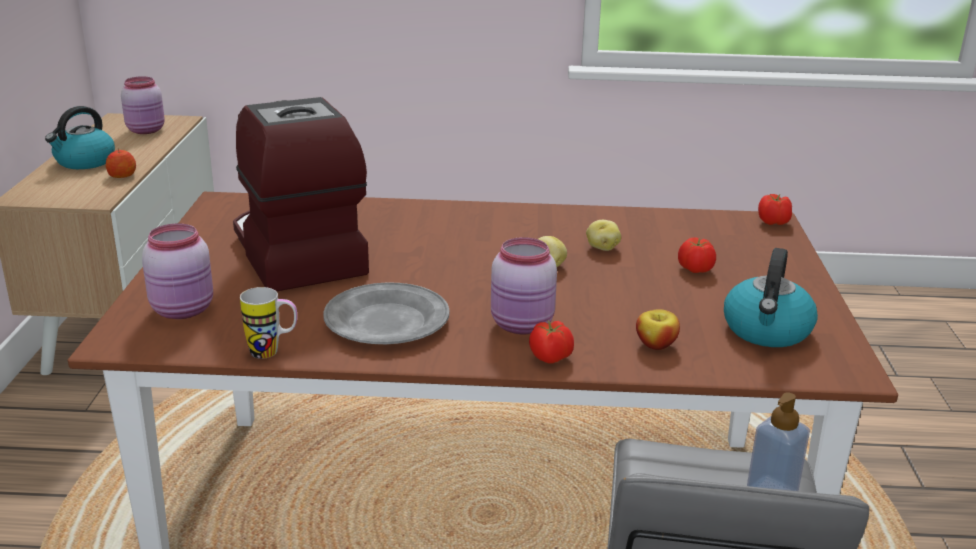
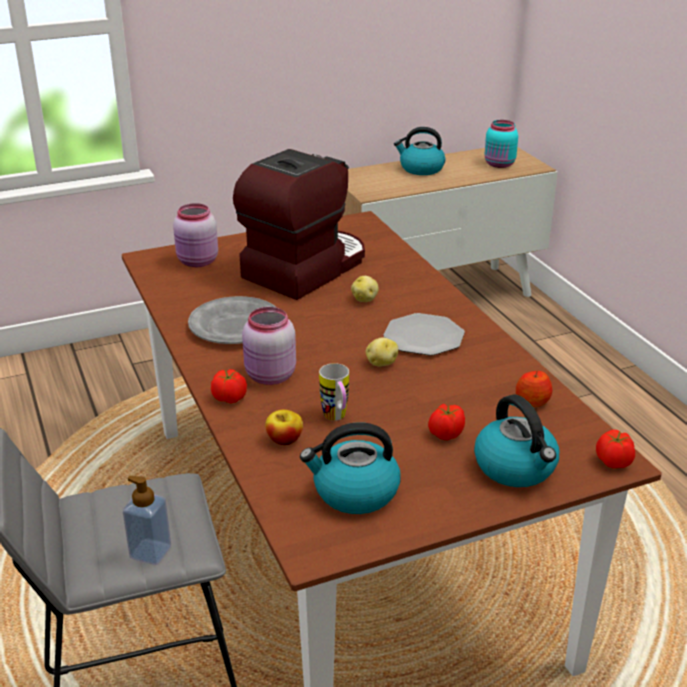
camera: 65 degrees right, 5 degrees up
(122, 175) = (415, 186): apple -> apple (532, 401)
(147, 130) = (500, 164): pink jar -> turquoise jar
(273, 352) = (166, 303): mug -> mug (337, 418)
(516, 235) = (424, 337): none -> plate
(602, 248) = (442, 380): potato -> potato (365, 299)
(762, 256) = (516, 467): none -> kettle

